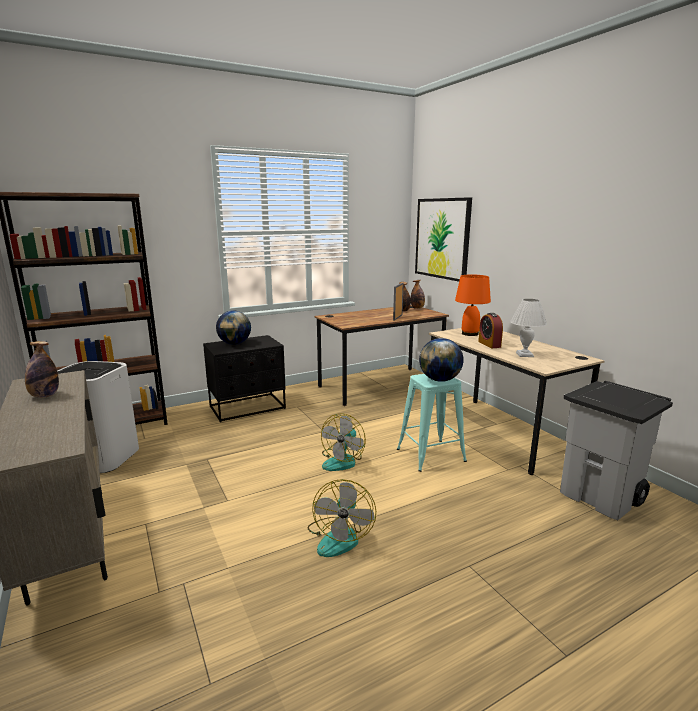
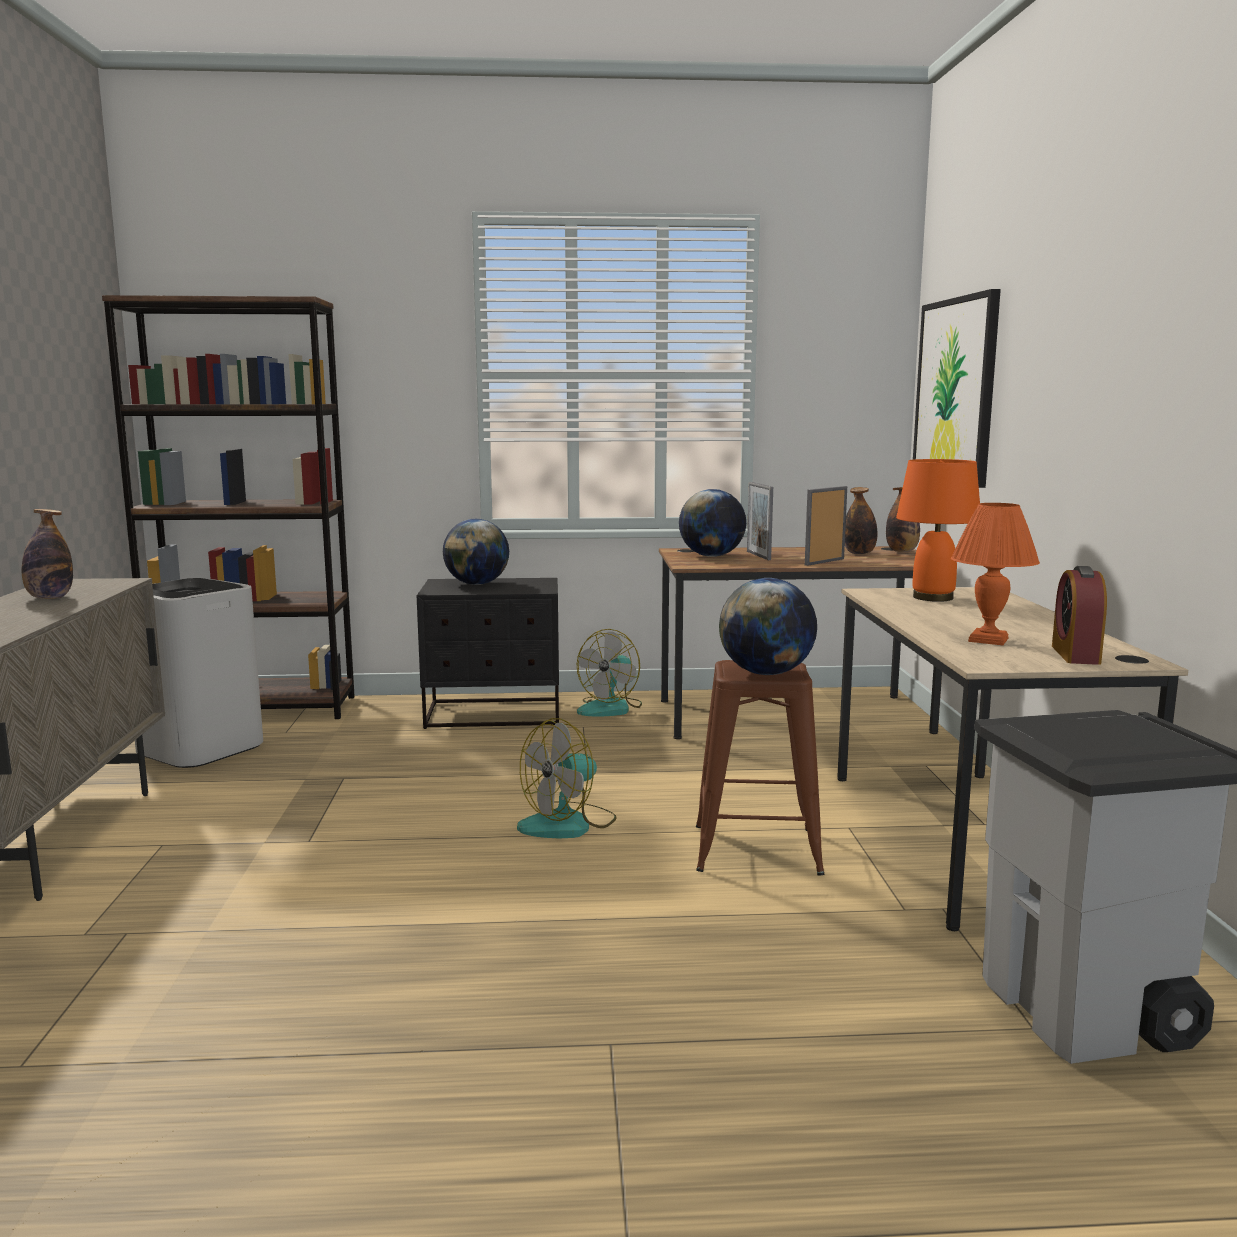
camera: 25 degrees right, 5 degrees down
(339, 536) = (425, 935): fan -> fan (611, 708)
(346, 318) = (711, 556): none -> globe
(365, 316) = (758, 555): none -> picture frame
(430, 455) = (756, 849): turquoise stool -> brown stool
(489, 344) = (940, 617): alarm clock -> alarm clock (1075, 654)
(524, 355) = (987, 640): white table lamp -> orange table lamp

